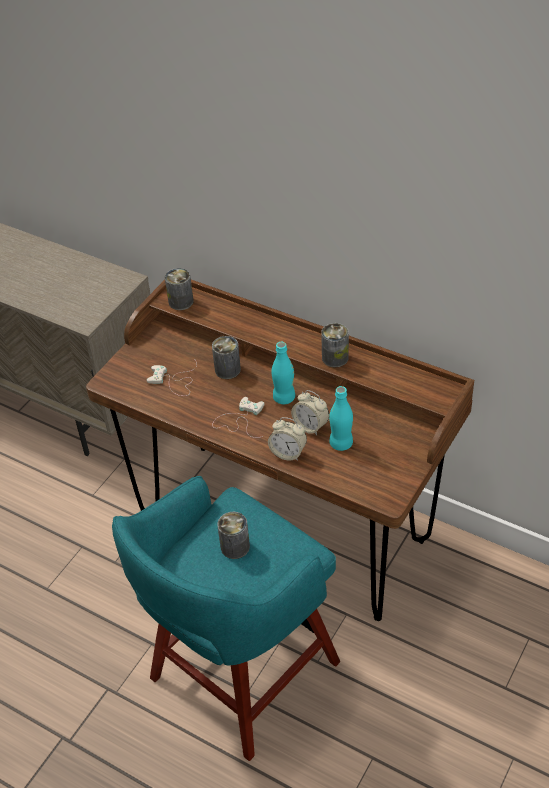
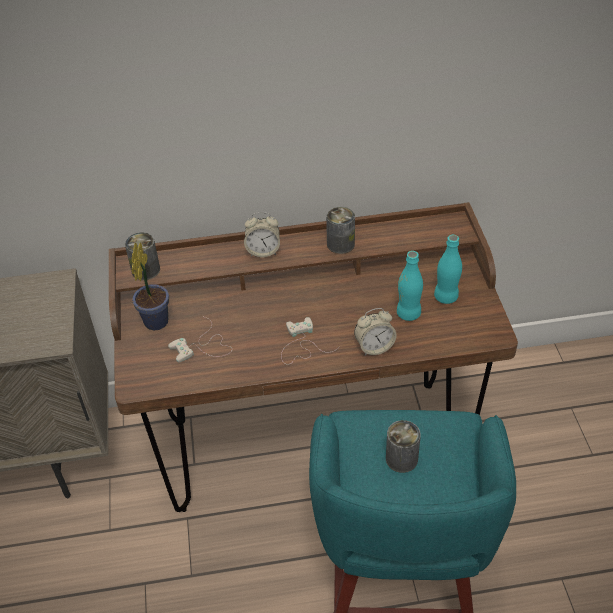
camera: 40 degrees left, 0 degrees up
(165, 344) = (157, 319): none -> potted plant
(227, 370) = (242, 309): can -> none
(284, 398) = (319, 304): turquoise bottle -> turquoise bottle (446, 297)
(310, 426) = (368, 314): alarm clock -> alarm clock (263, 251)

